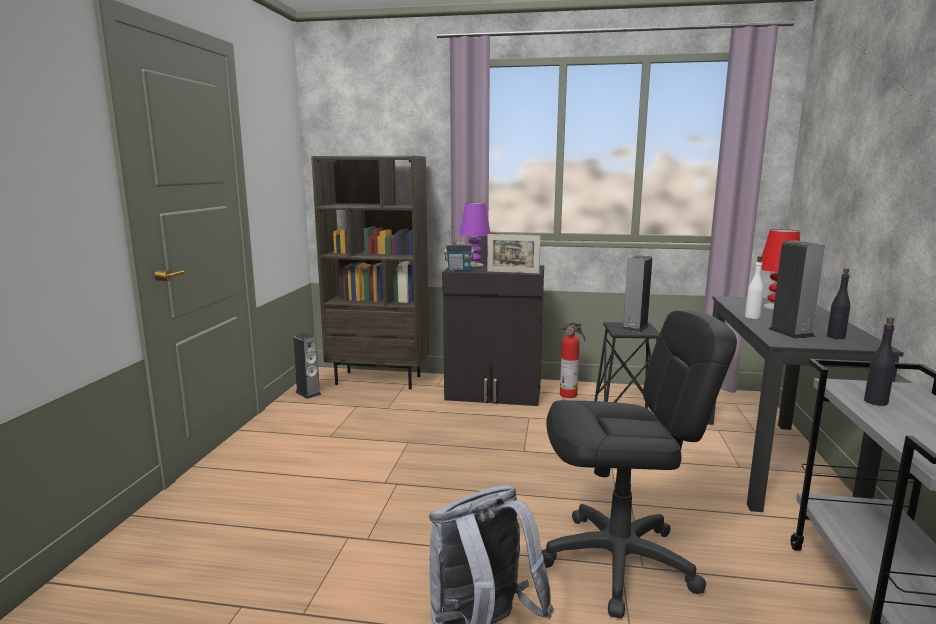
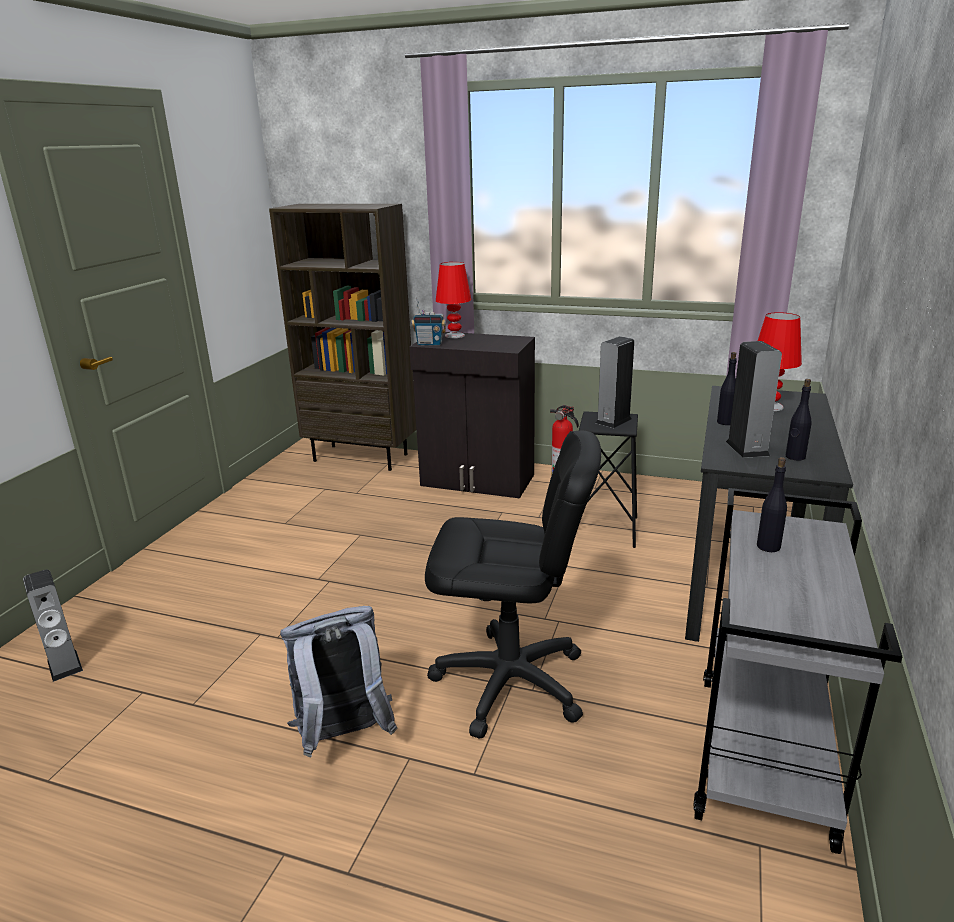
camera: 10 degrees right, 10 degrees up
(308, 393) = (282, 470): speaker -> speaker (64, 665)
(475, 265) = (455, 335): purple table lamp -> red table lamp
(513, 272) = (487, 348): picture frame -> none
(752, 317) = (725, 422): white bottle -> black bottle

